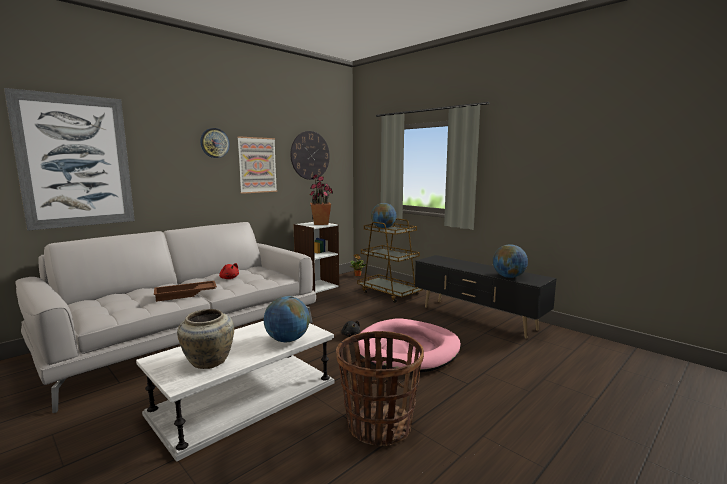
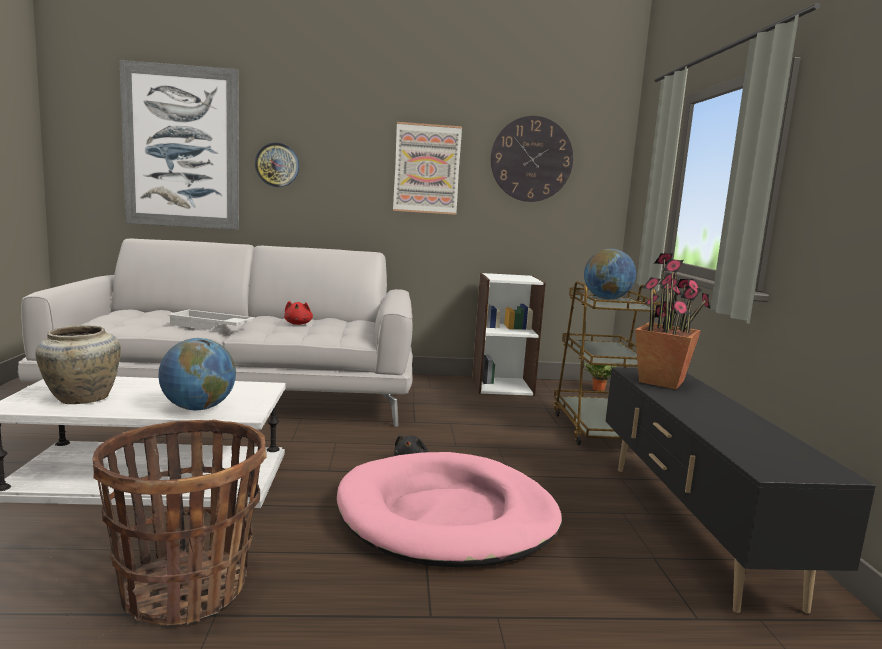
camera: 40 degrees right, 0 degrees up
(185, 294) = (210, 326): brown tray -> white tray
(214, 143) = (360, 131): wall clock -> wall clock (277, 165)
(321, 223) = (520, 278): potted plant -> potted plant (662, 382)
(508, 277) = (732, 442): globe -> none

